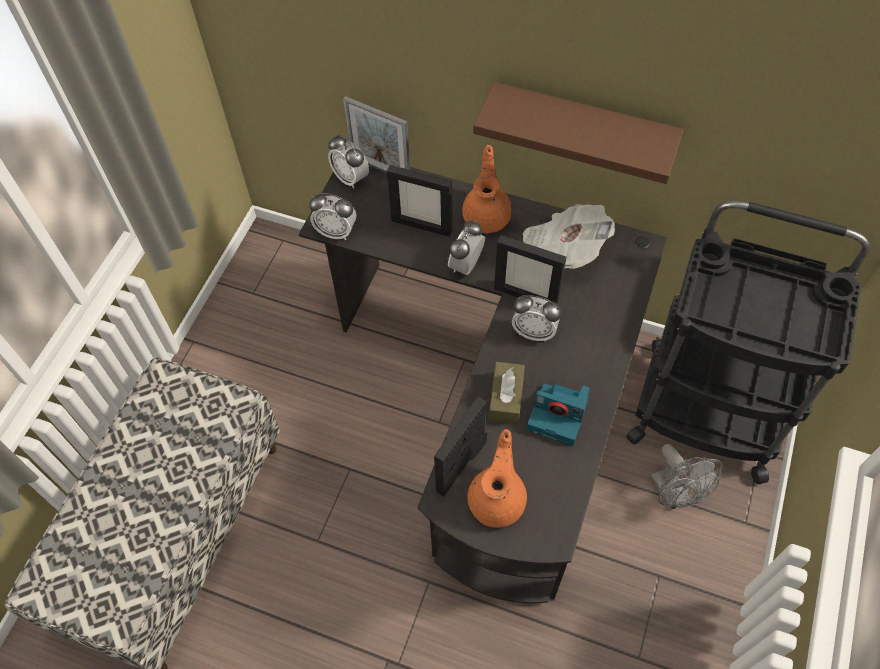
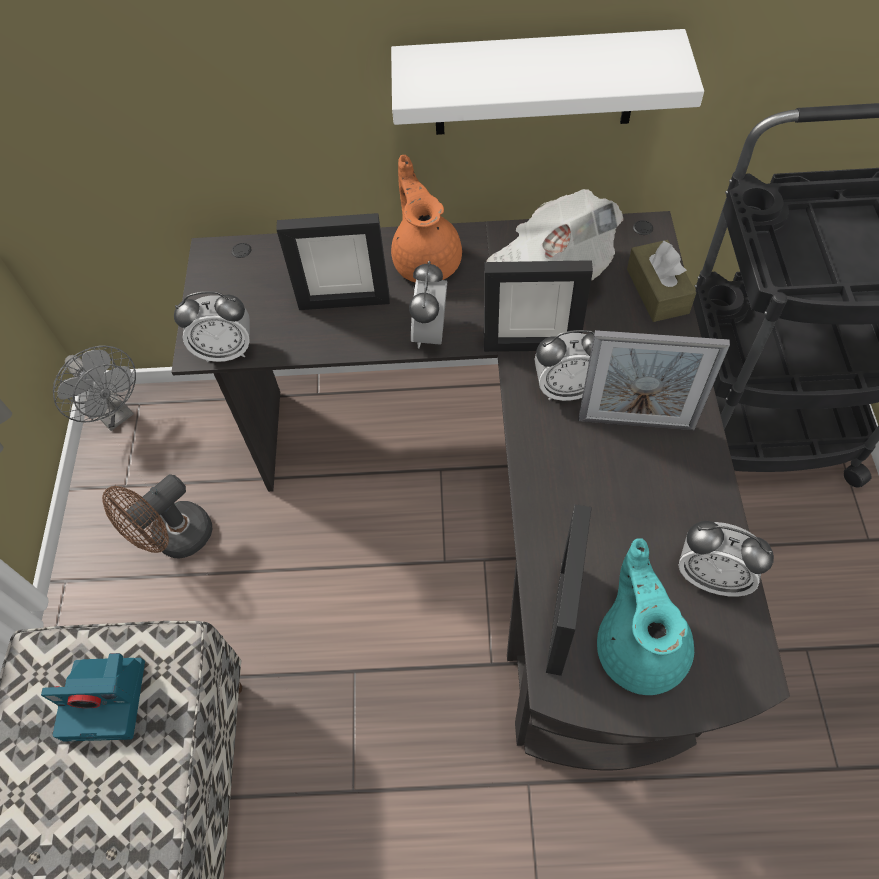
camera: 20 degrees left, 0 degrees up
(271, 341) = (175, 540): none -> brown fan
(350, 178) = (215, 273): alarm clock -> alarm clock (711, 576)
(380, 169) = (253, 247): picture frame -> picture frame (636, 423)
(498, 499) = (640, 646): orange teapot -> turquoise teapot
(506, 398) = (576, 493): brown tissue box -> brown tissue box (657, 291)
(559, 415) = (660, 490): camera -> camera (107, 699)
(582, 130) = (534, 84): brown shelf -> white shelf
(674, 495) = (772, 539): grey fan -> grey fan (115, 414)

